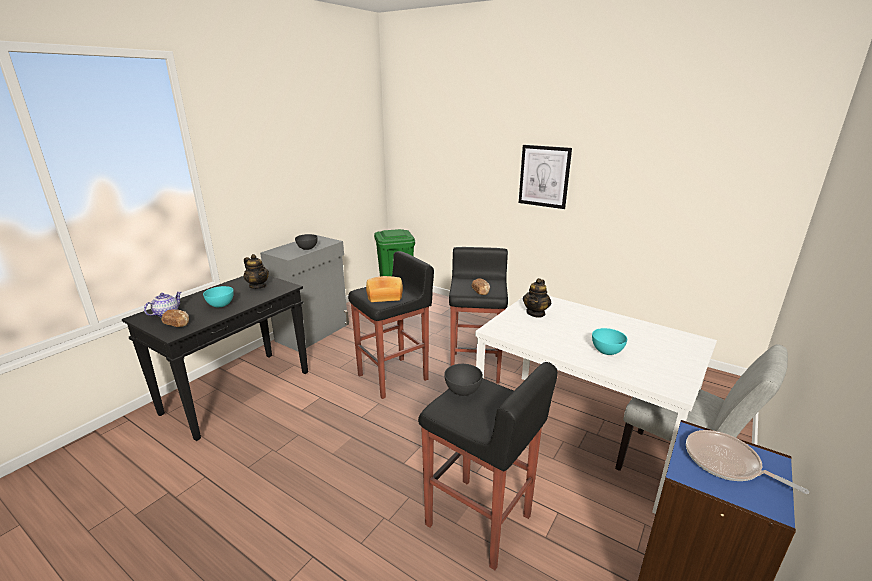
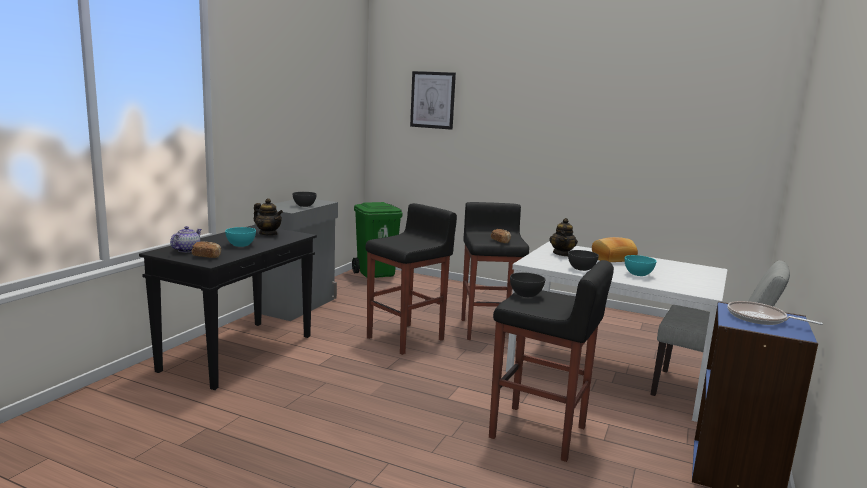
camera: 10 degrees left, 10 degrees down
(384, 296) = (407, 243): bread -> bread (612, 259)
(544, 176) = (544, 142): picture -> picture (432, 100)
(545, 341) = (581, 269): none -> grey bowl

